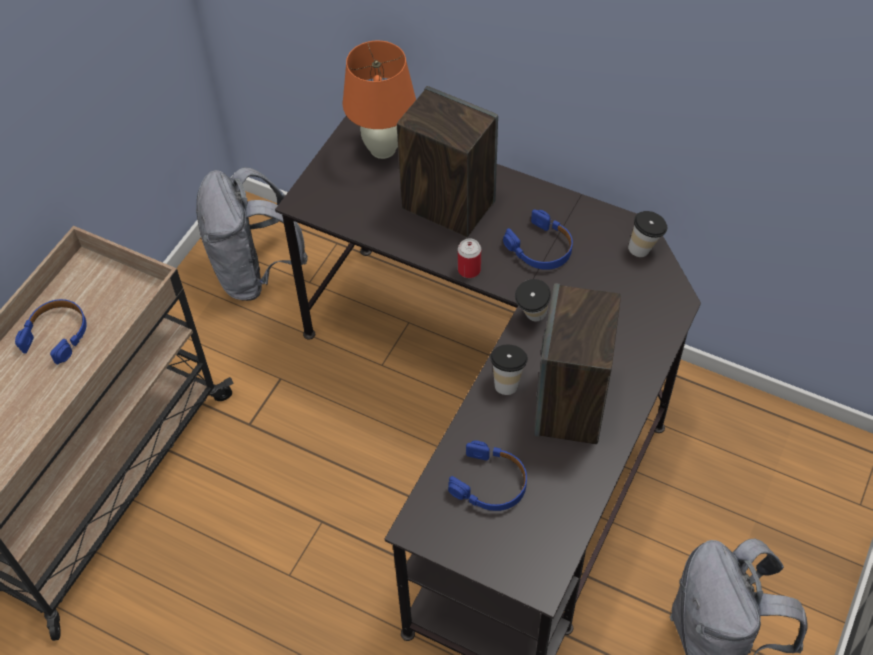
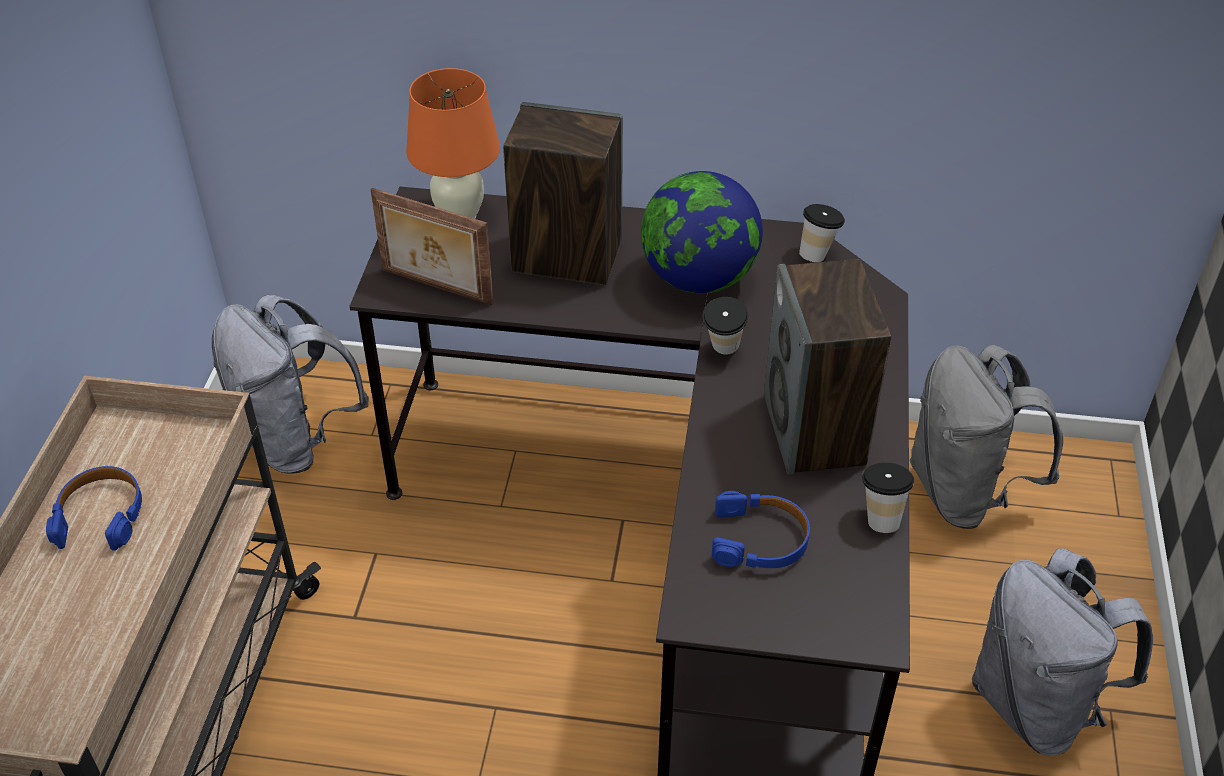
camera: 20 degrees left, 10 degrees down
(342, 209) = (436, 288): none -> picture frame
(469, 270) = (624, 318): can -> none
(507, 381) = (726, 425): cup -> cup (880, 517)
(541, 248) = (698, 278): blue headphones -> globe
(741, 450) = (964, 493): none -> grey backpack

